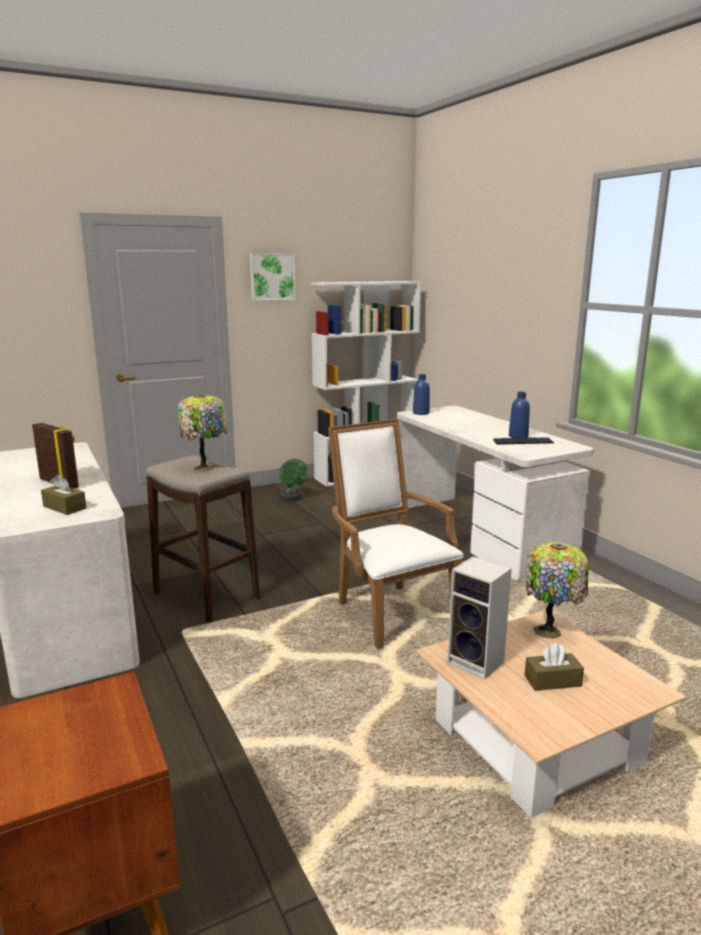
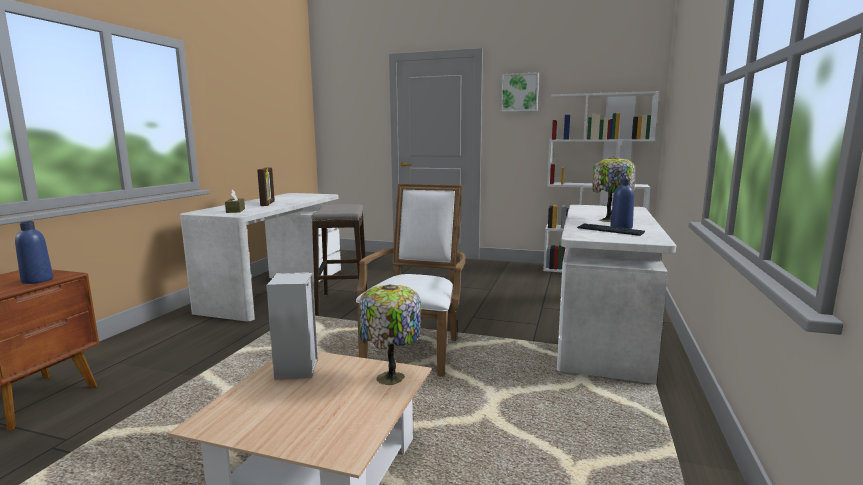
camera: 45 degrees right, 5 degrees down
(205, 468) = (342, 208): table lamp -> table lamp (609, 220)
(292, 499) = (502, 272): green fan -> none
(421, 413) = (589, 206): blue bottle -> blue bottle (37, 280)
(552, 681) = (304, 403): brown tissue box -> none

